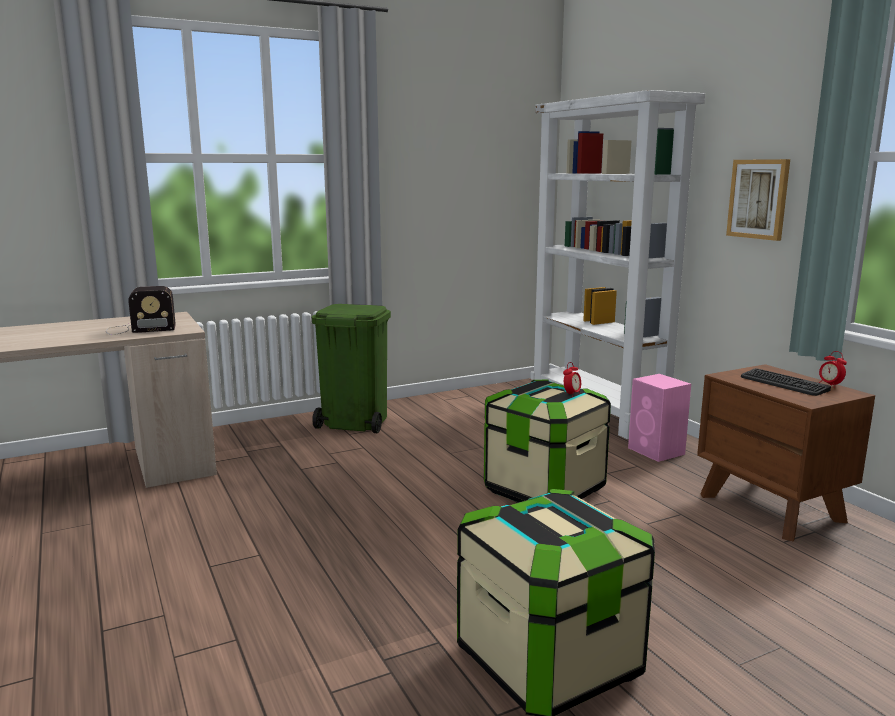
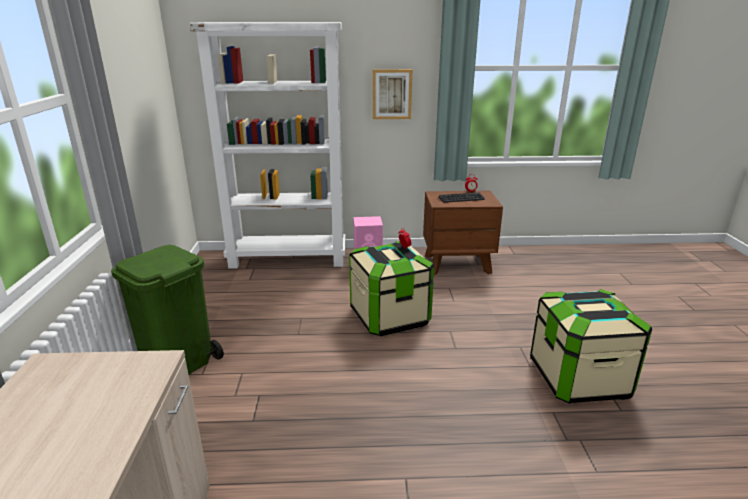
camera: 65 degrees left, 10 degrees up
(138, 329) = (98, 399): radio -> none

